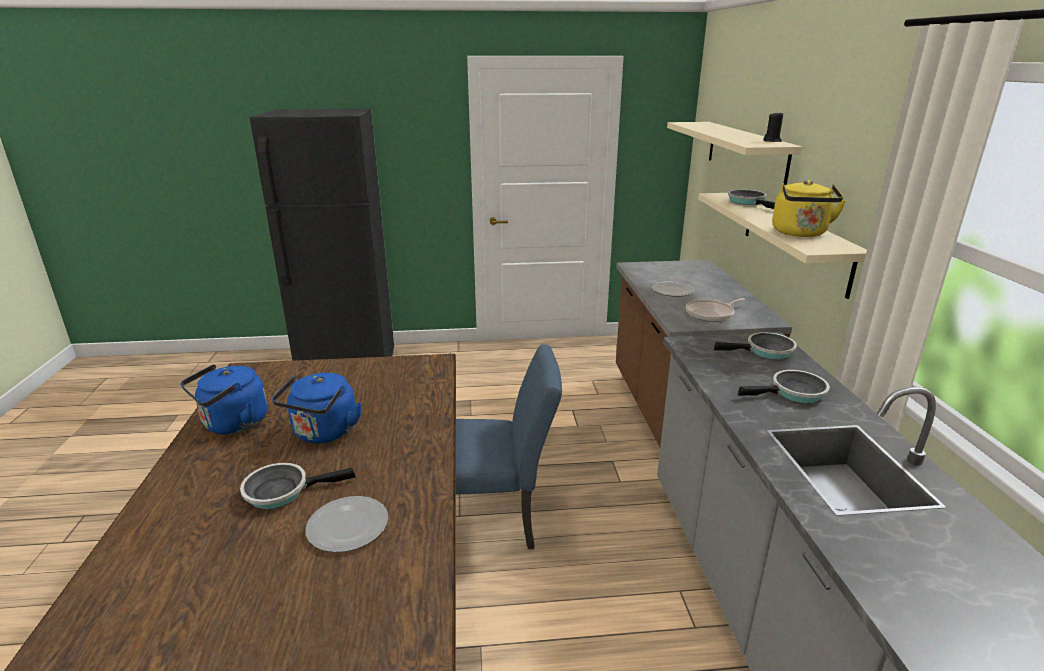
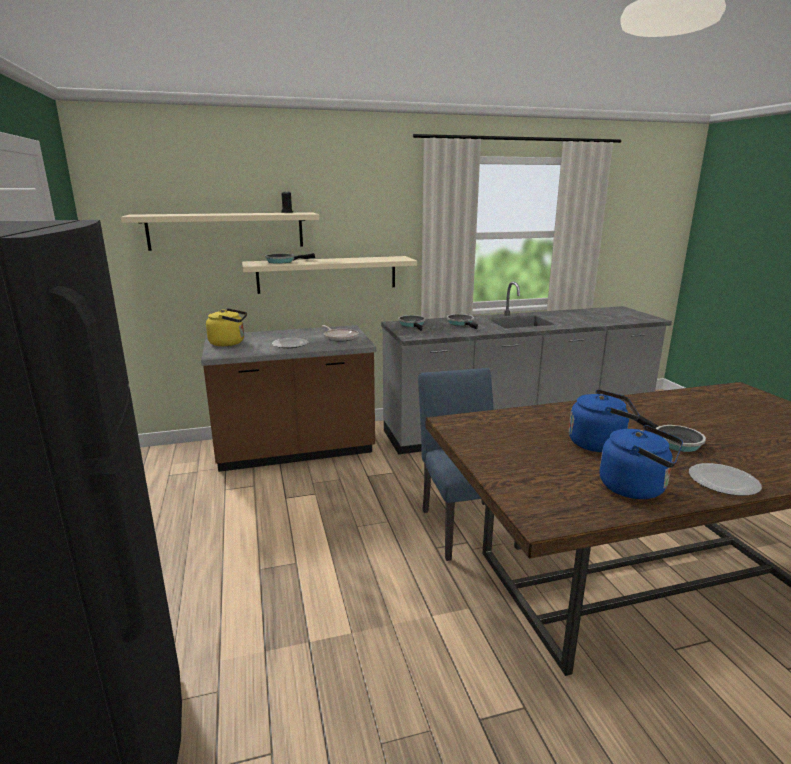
camera: 100 degrees left, 5 degrees down
(349, 525) = (669, 416): plate -> plate (722, 481)
(800, 233) = (372, 259): yellow kettle -> yellow kettle (229, 343)

